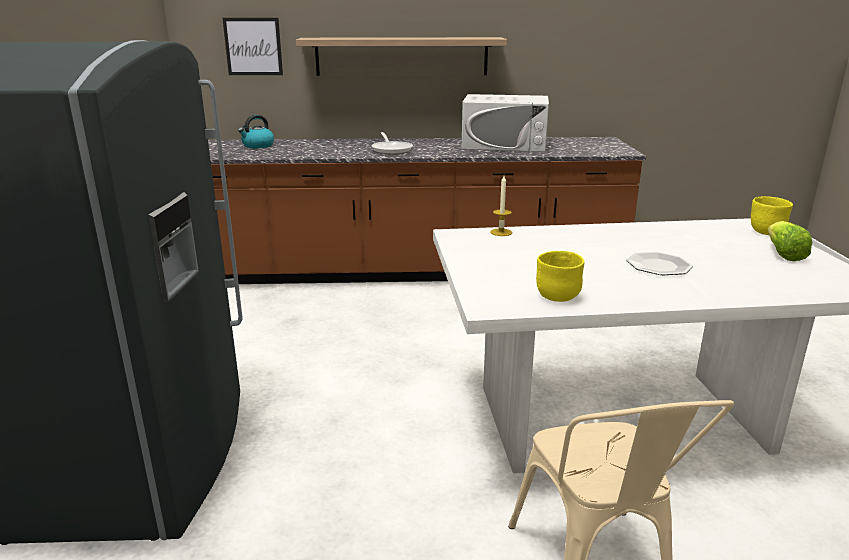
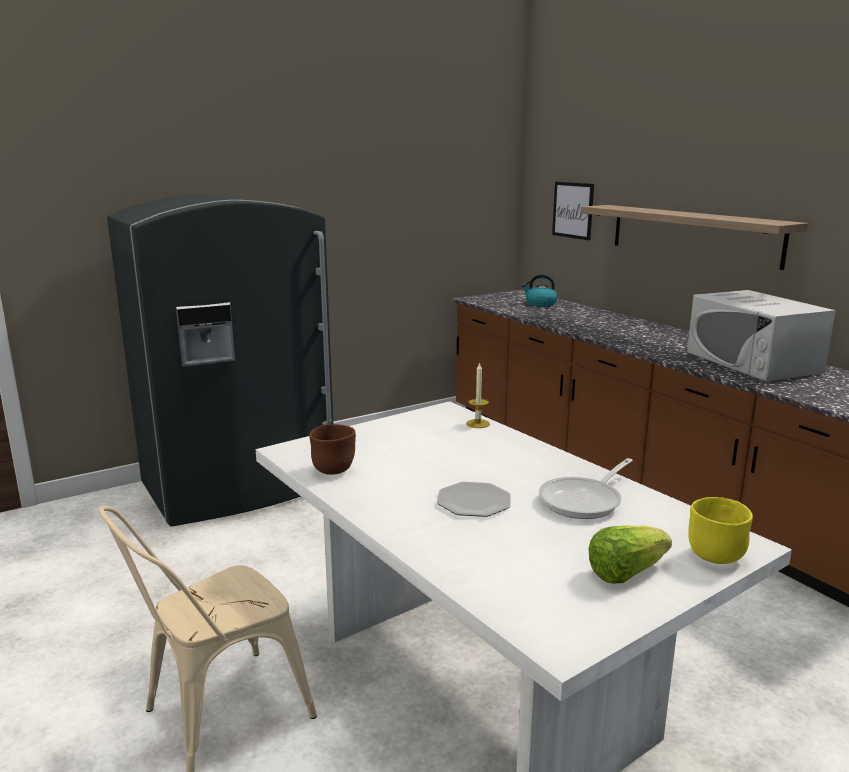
camera: 60 degrees right, 5 degrees down
(391, 149) = (622, 334): frying pan -> frying pan (585, 500)
(557, 296) = (334, 469): yellow bowl -> brown bowl

